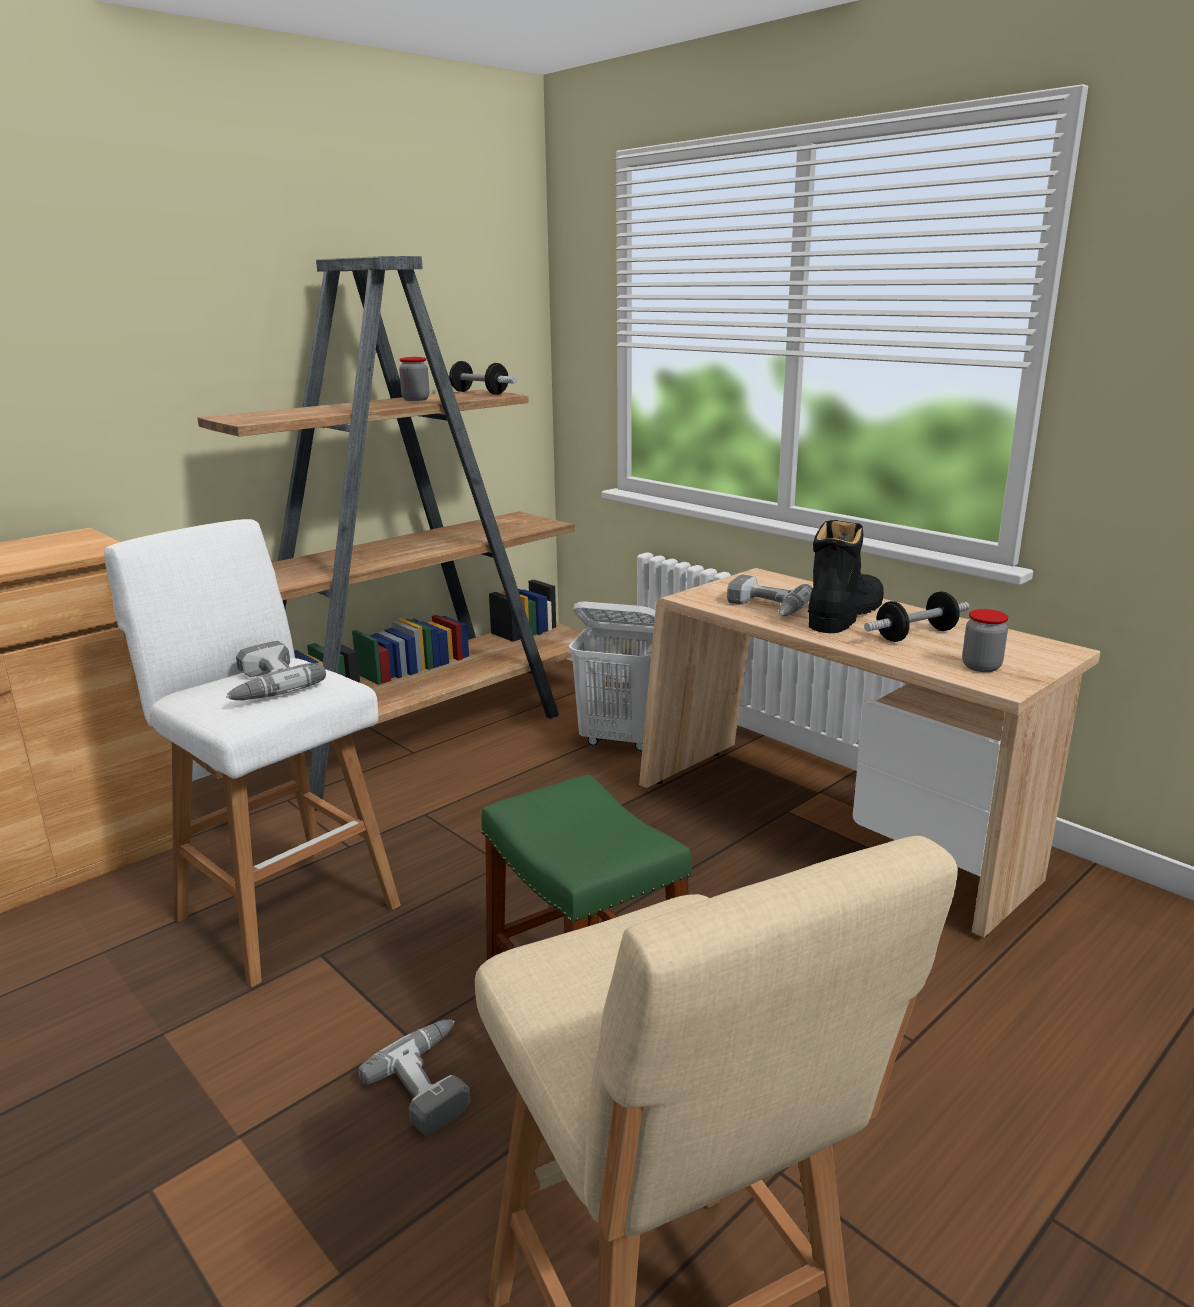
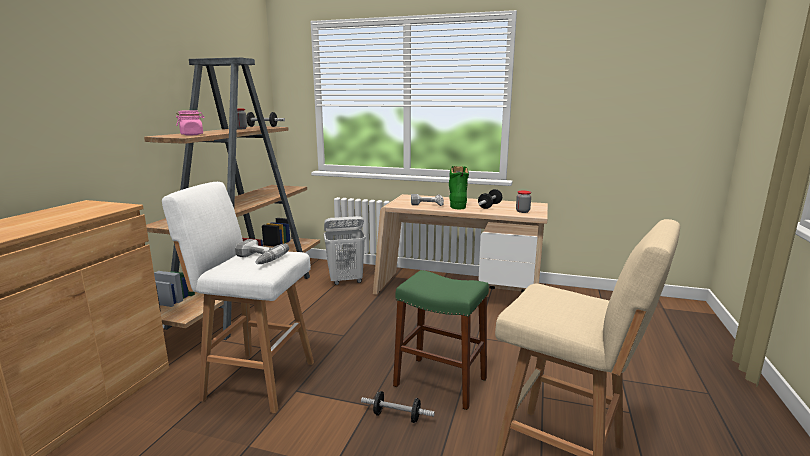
camera: 30 degrees left, 5 degrees down
(279, 416) = (192, 135): none -> pink jar
(433, 1081) = (397, 416): power drill -> dumbbell
(844, 614) = (457, 203): black boot -> green boot

